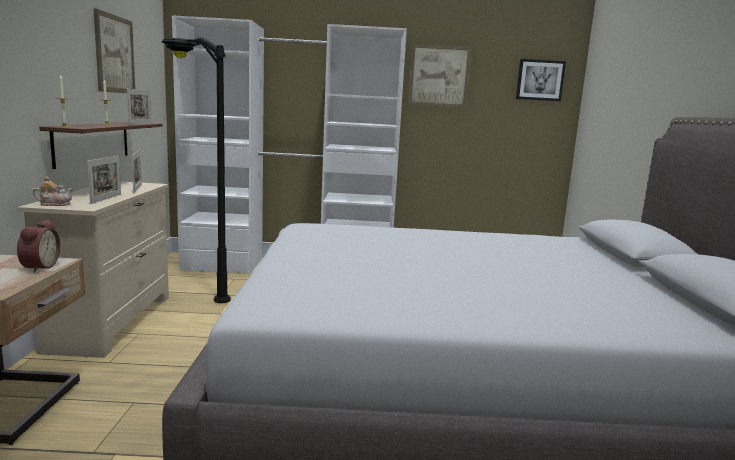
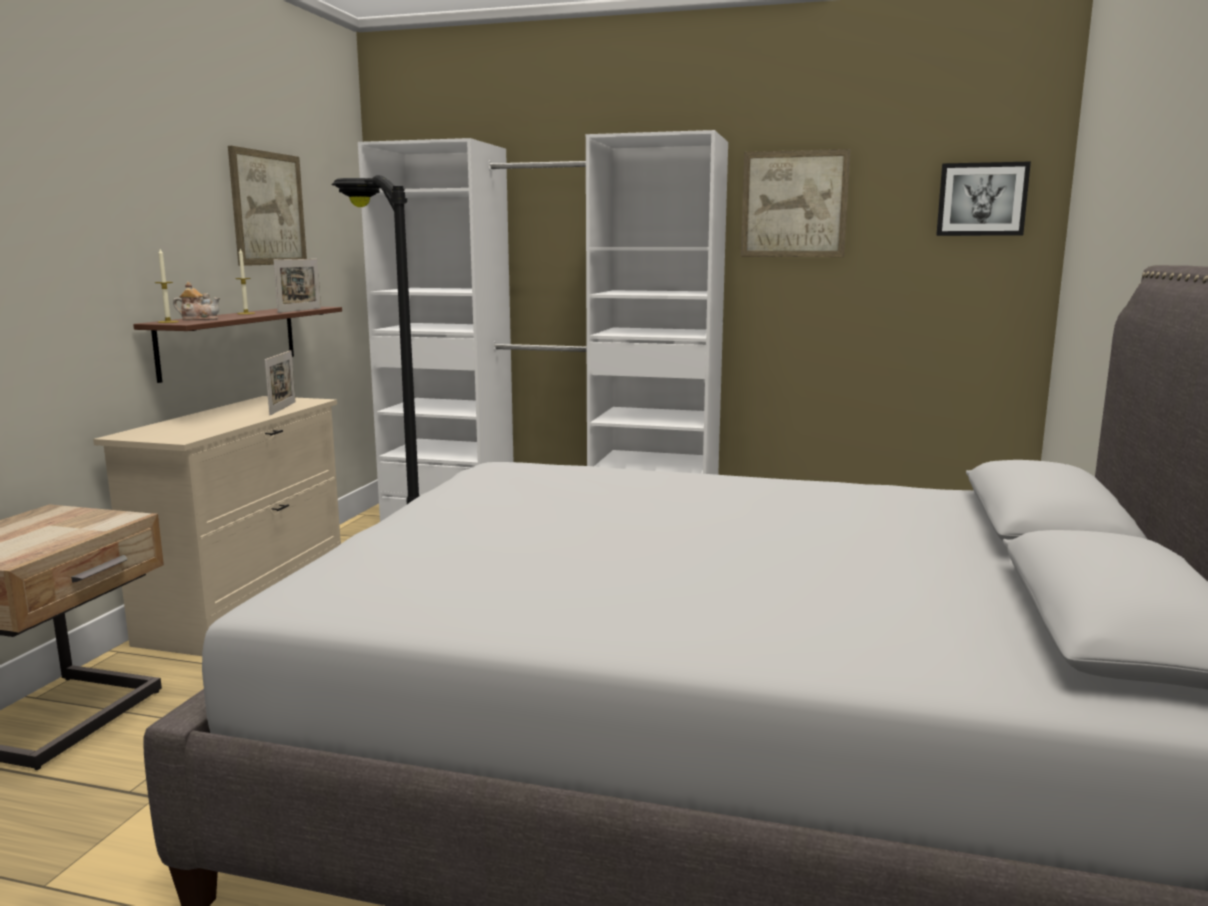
camera: 15 degrees right, 0 degrees up
(38, 267) = (91, 525): alarm clock -> none
(54, 204) = (144, 434): teapot -> teapot (199, 319)
(106, 199) = (221, 425): picture frame -> none

